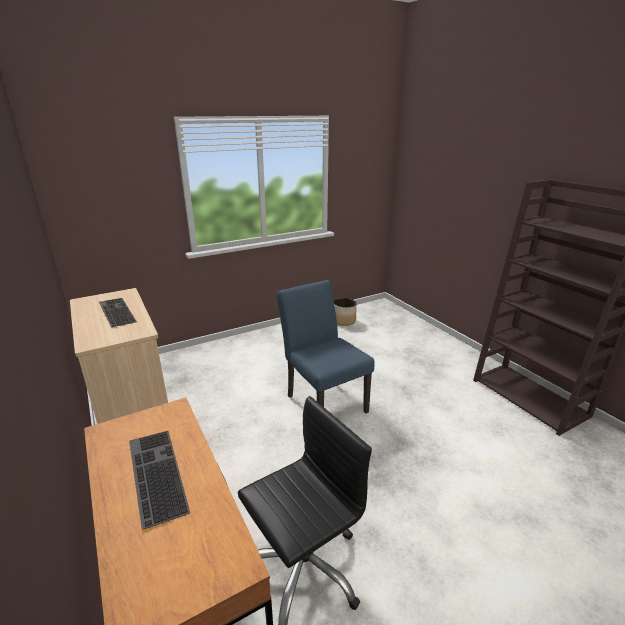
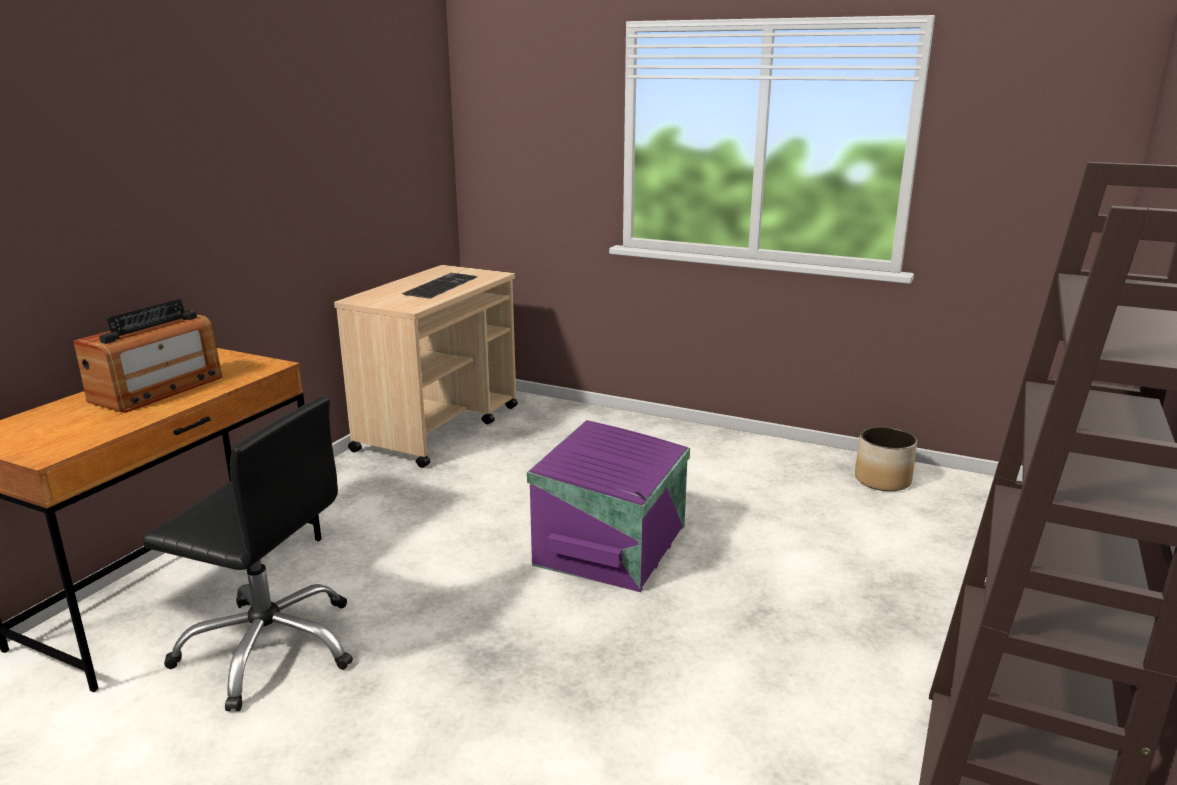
camera: 55 degrees right, 5 degrees down
(154, 474) = (157, 389): keyboard -> radio
(323, 400) = (614, 544): blue chair -> purple storage box

